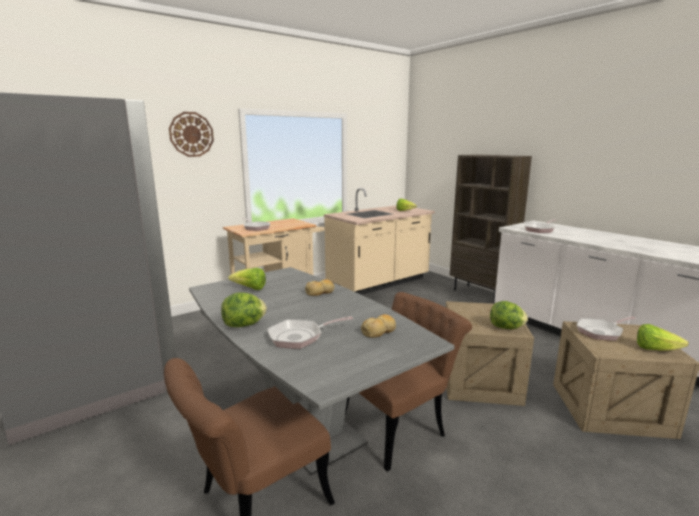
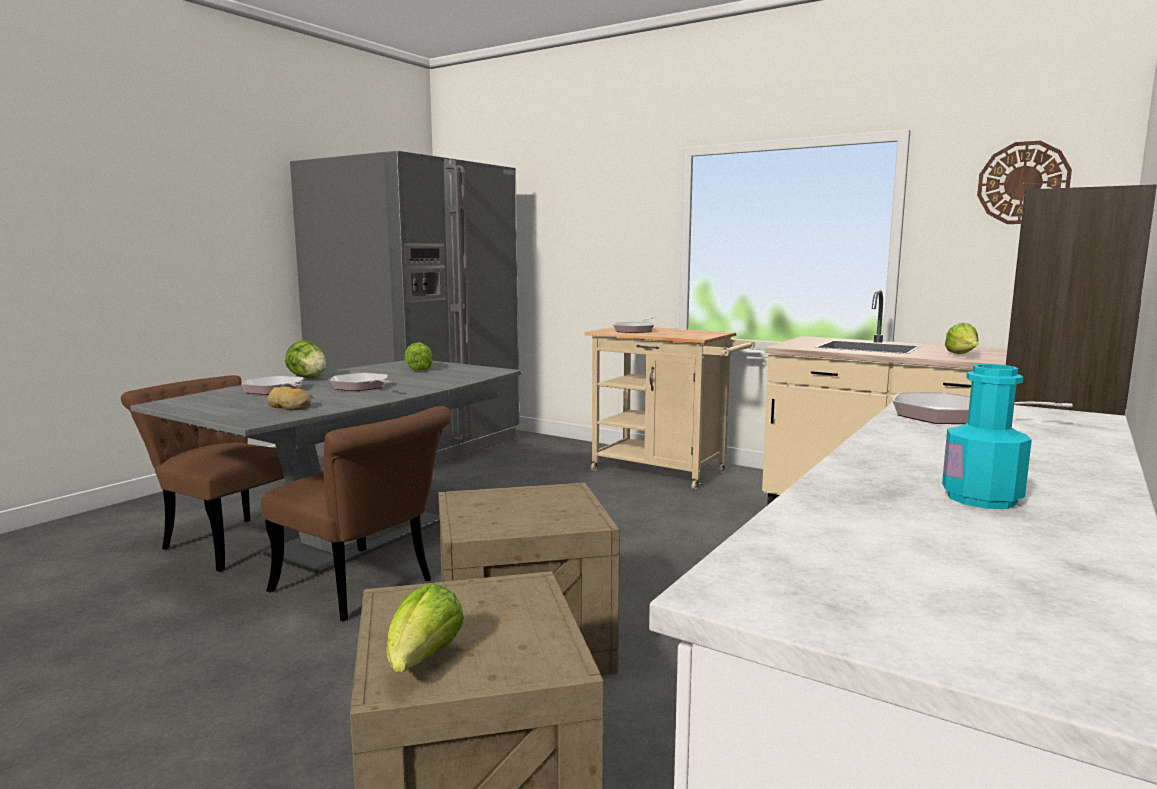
camera: 70 degrees right, 5 degrees down
(191, 134) = (617, 192): wall clock -> wall clock (1023, 183)
(320, 292) = (420, 384): bread -> none
(506, 328) = (479, 523): lettuce -> none
(601, 332) = (505, 606): frying pan -> frying pan (362, 387)
(639, 243) = (981, 498): none -> turquoise bottle

